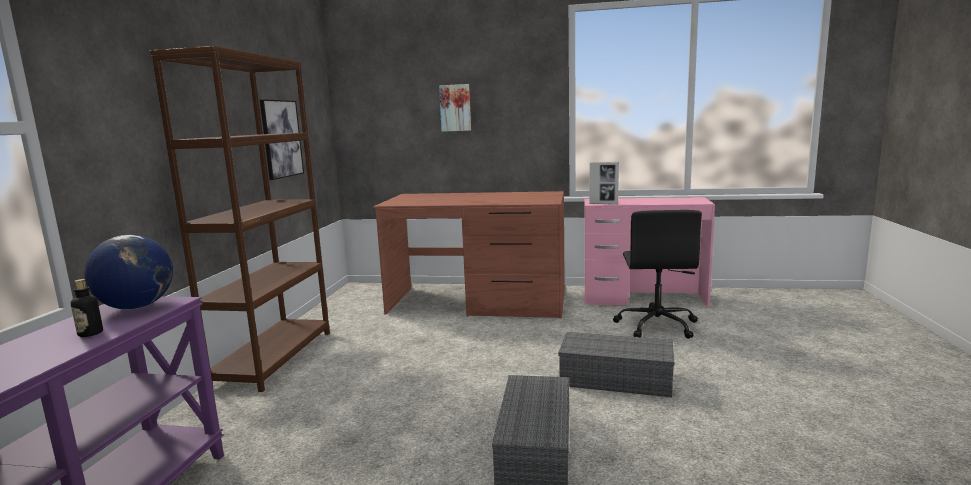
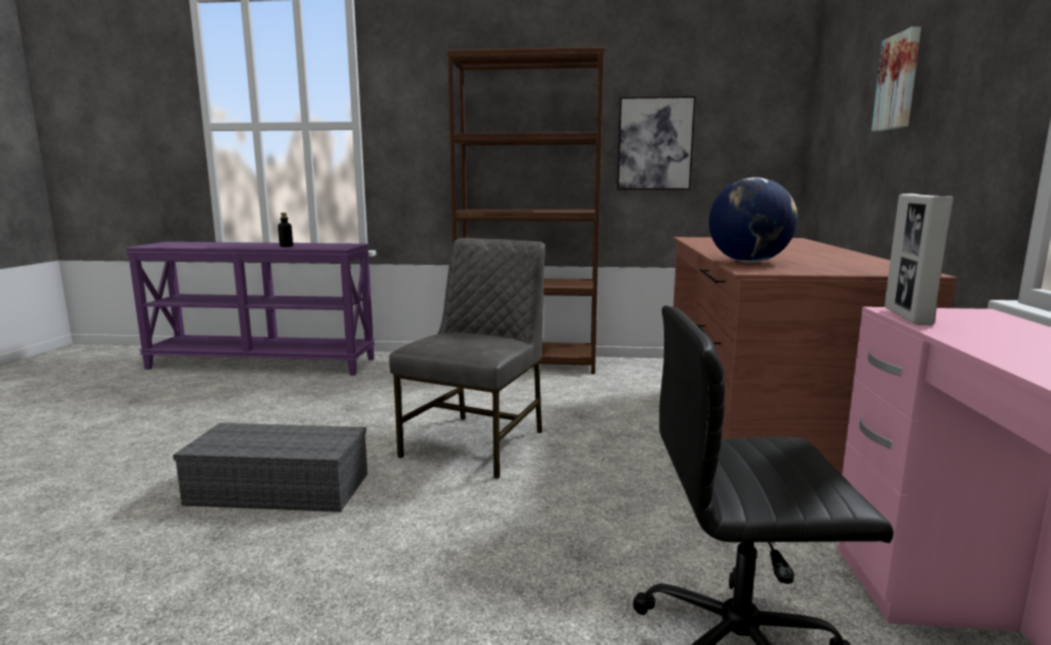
camera: 85 degrees right, 0 degrees up
(136, 307) = (335, 245): globe -> globe (749, 262)
(461, 374) = (477, 443): none -> grey chair
(617, 378) = (437, 562): grey storage box -> none

